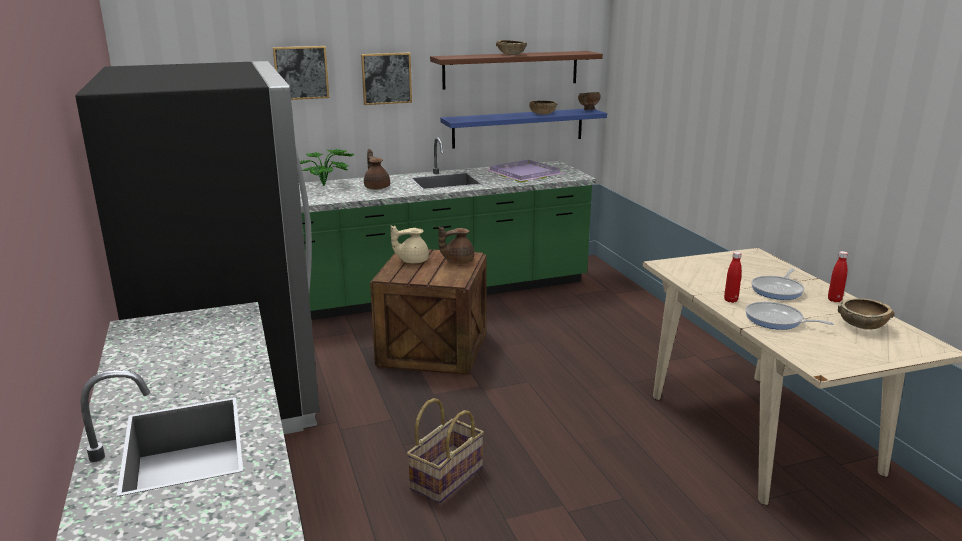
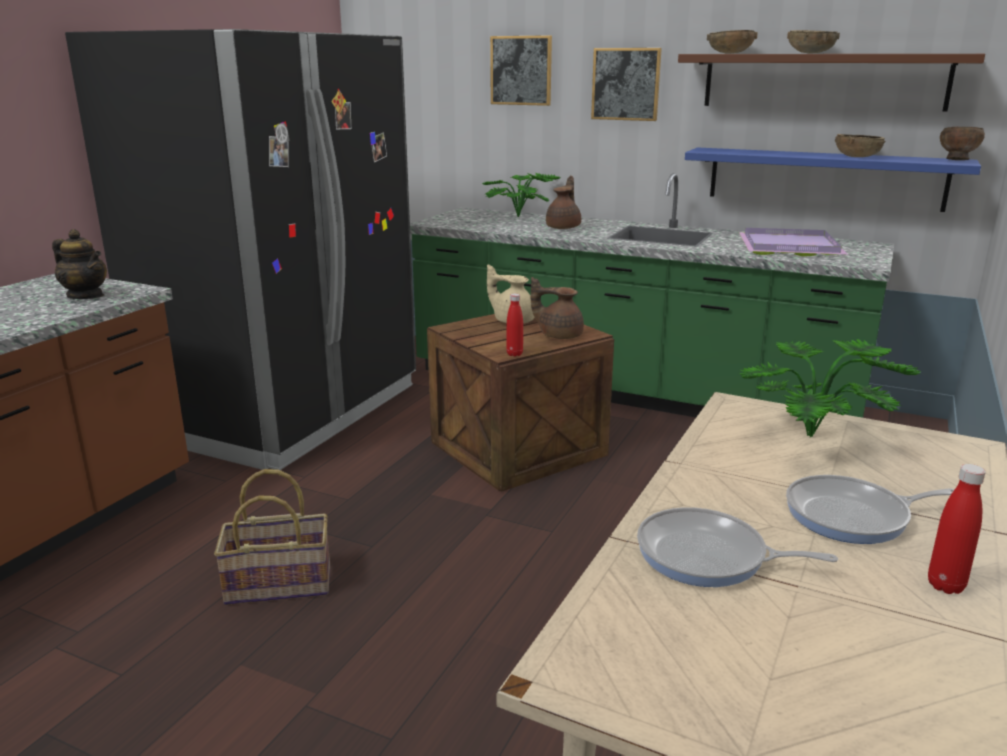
camera: 45 degrees right, 0 degrees up
(214, 328) = (86, 296): none -> teapot
(715, 267) = (820, 439): none -> potted plant
(730, 300) = (709, 492): red bottle -> red bottle (514, 354)
(777, 320) = (708, 557): frying pan -> frying pan turned 60 degrees counterclockwise
(862, 325) = (884, 659): brown bowl -> brown bowl (730, 53)

